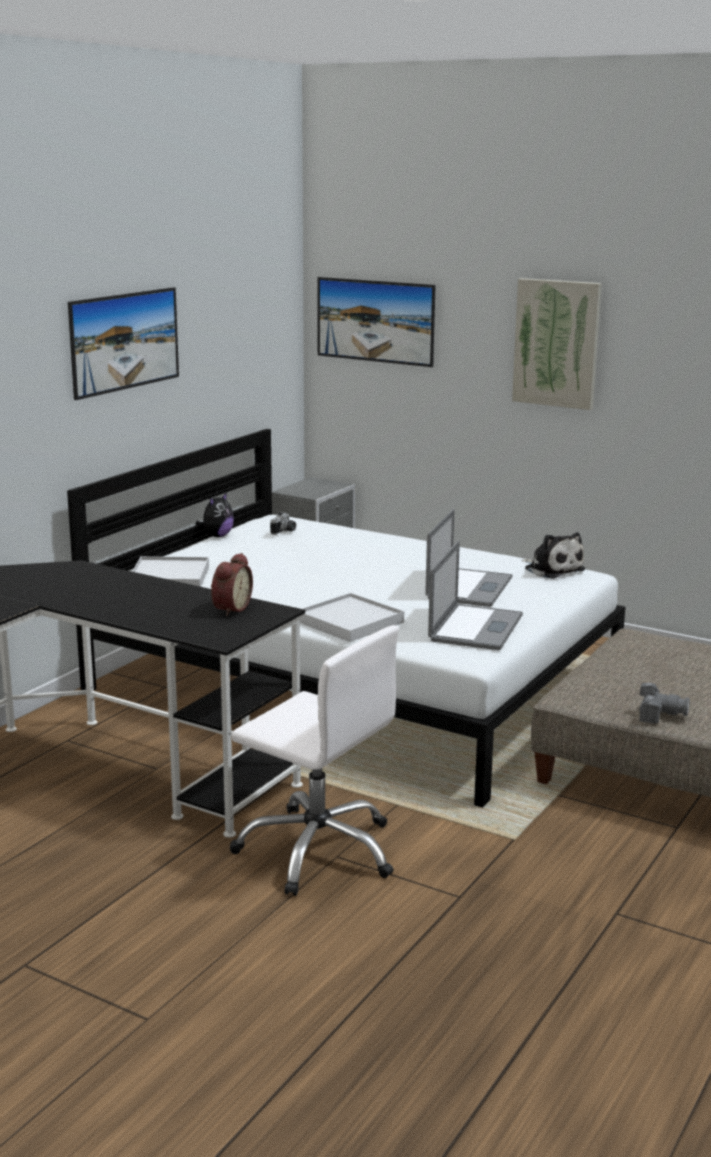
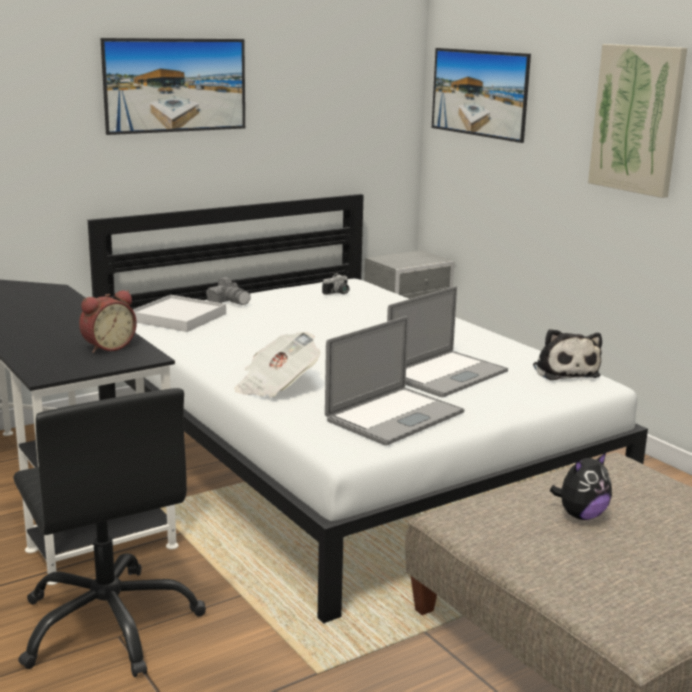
camera: 25 degrees right, 0 degrees up
(217, 536) = (276, 289): plush toy -> plush toy (580, 515)
(318, 850) = (109, 623): white office chair -> black office chair
(350, 622) = (276, 386): white tray -> newspaper
(659, 714) = (537, 566): camera -> camera (229, 302)

